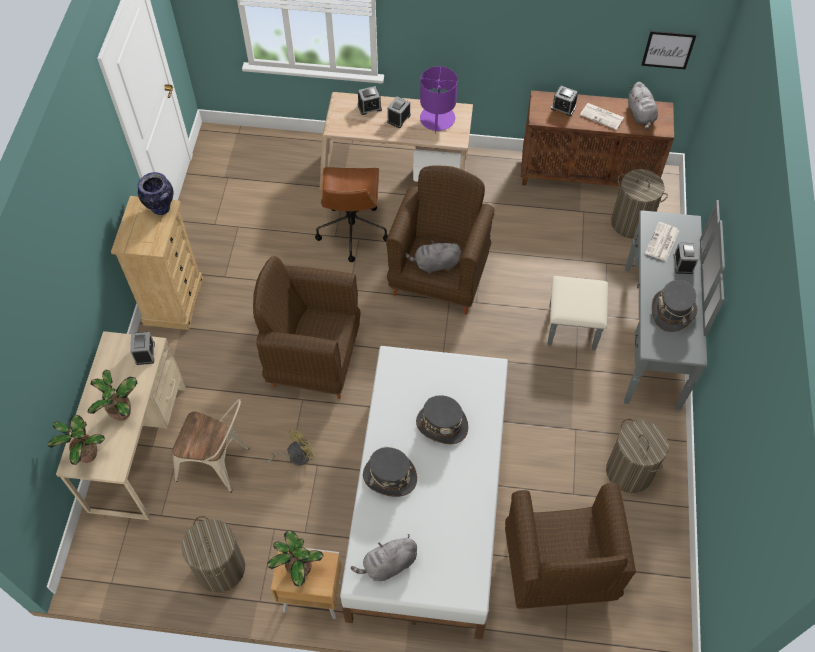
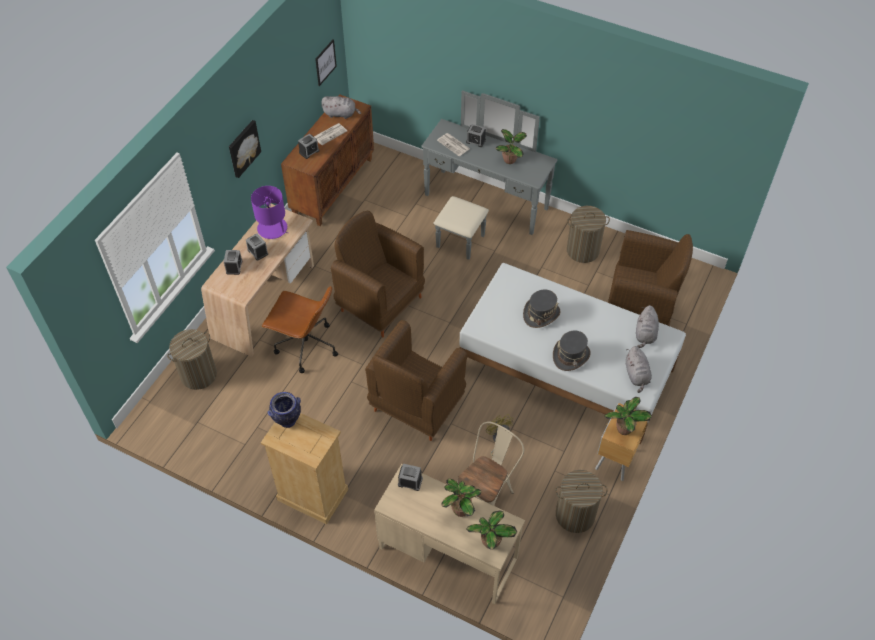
camera: 70 degrees left, 5 degrees down
(435, 264) = (389, 287): grey plush toy -> grey plush toy (645, 334)
(478, 25) = (243, 148): none -> picture
(631, 223) = (388, 178): laundry basket -> laundry basket (198, 374)
(672, 311) = (510, 160): grey hat -> potted plant

